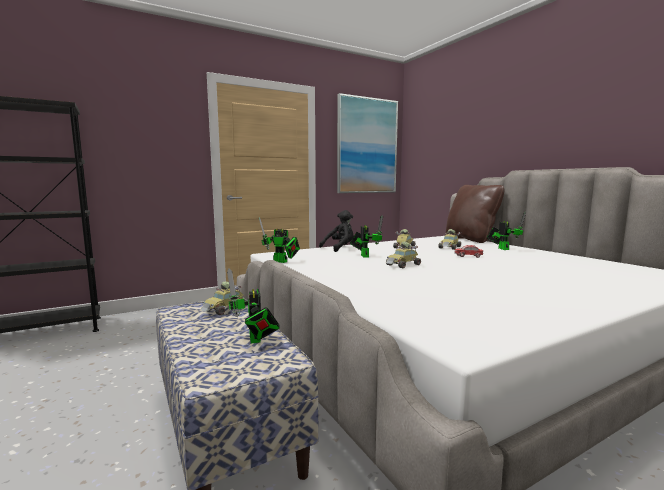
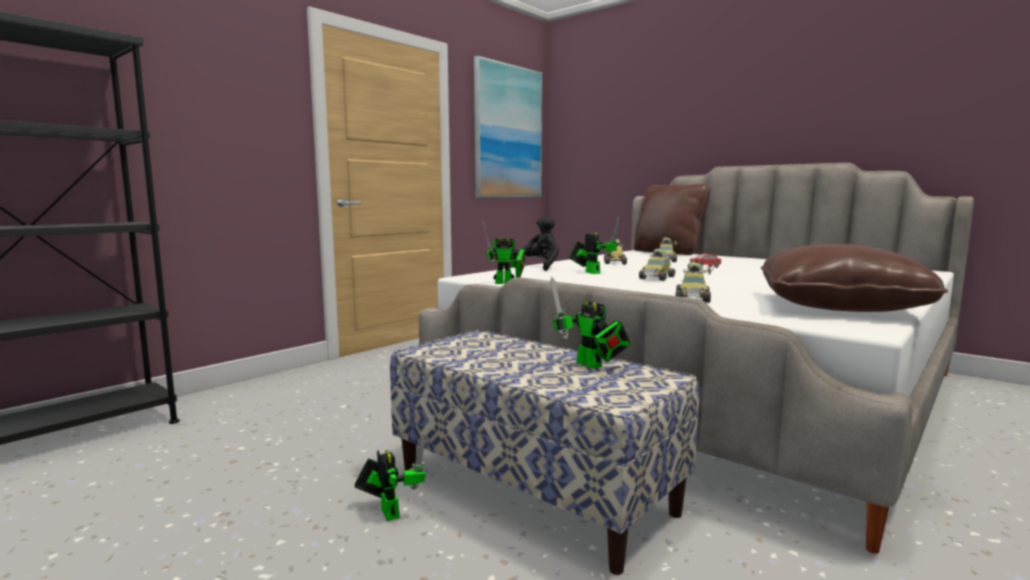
camera: 20 degrees left, 0 degrees up
(225, 309) = (489, 343): toy car -> toy car (693, 299)
(498, 314) = (838, 307): none -> brown pillow
(502, 248) = (721, 259): toy robot -> toy robot (388, 511)

